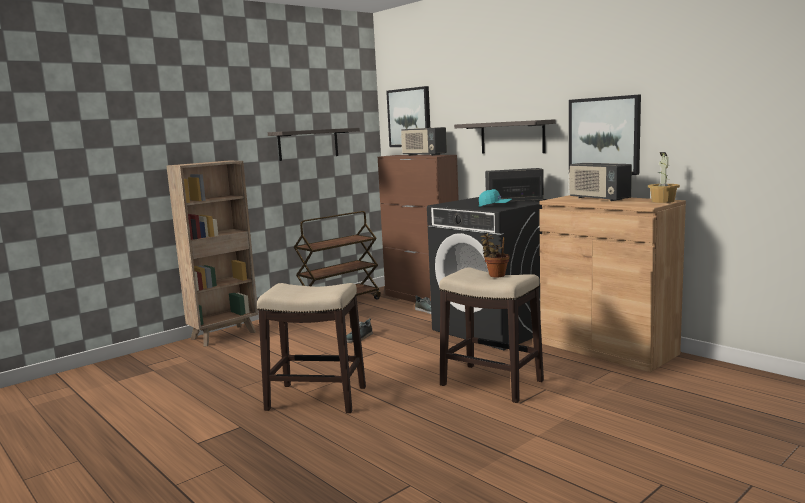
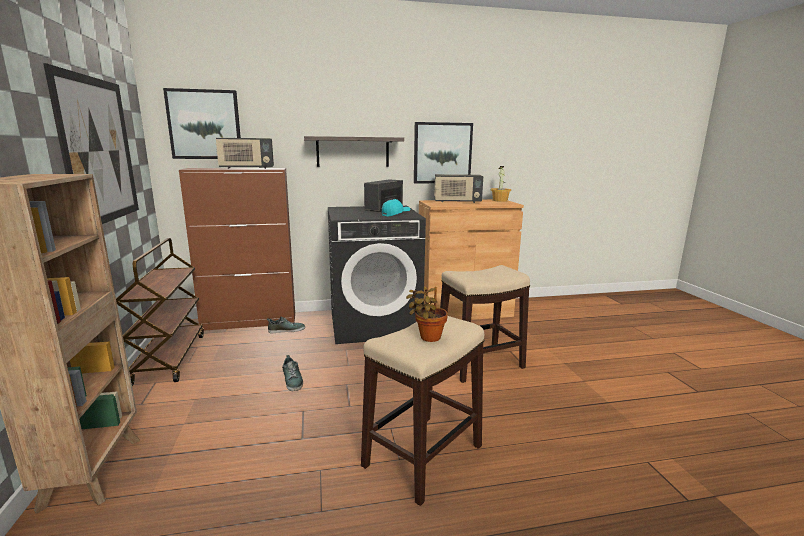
camera: 60 degrees left, 5 degrees up
(308, 144) = (99, 150): shelf -> picture
(495, 275) = (485, 272): potted plant -> potted plant (428, 338)

